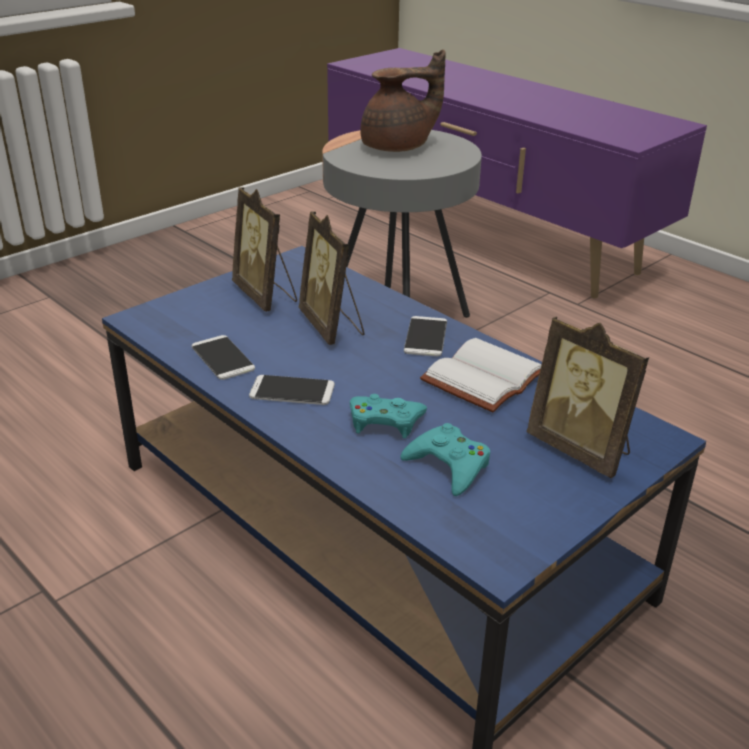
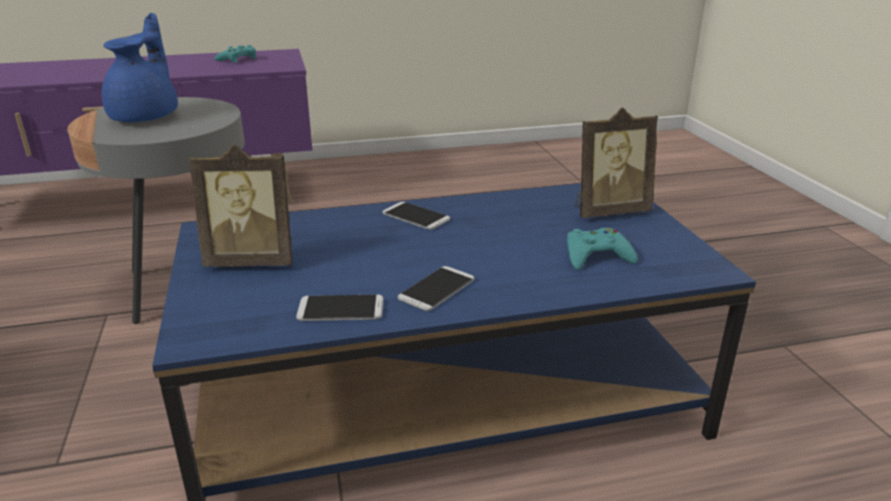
camera: 60 degrees left, 5 degrees down
(332, 326) = (351, 246): picture frame -> none
(385, 421) = (520, 263): turquoise game controller -> turquoise game controller (238, 59)
(398, 147) = (147, 117): brown teapot -> blue teapot
(486, 379) = (498, 214): white book -> none

